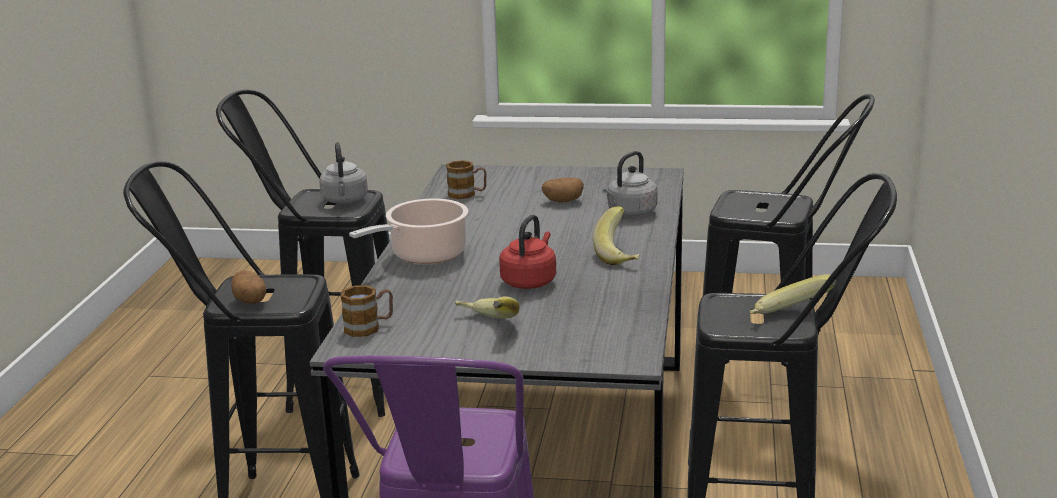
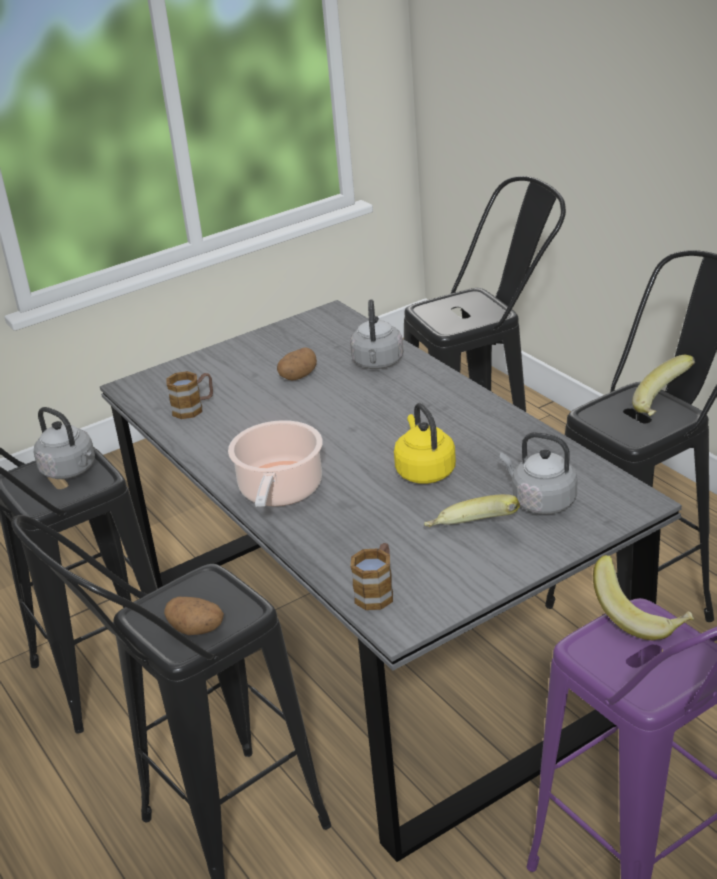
camera: 40 degrees left, 10 degrees up
(530, 281) = (424, 471): red kettle -> yellow kettle
(566, 329) = (540, 501): none -> grey kettle
(621, 255) = (449, 409): banana -> banana (641, 617)

